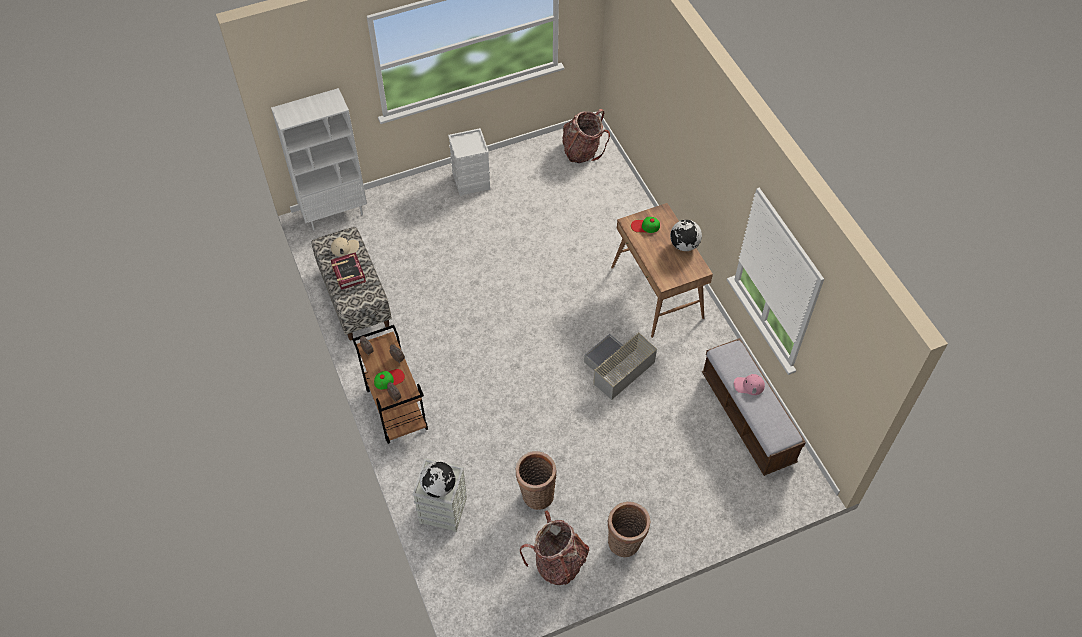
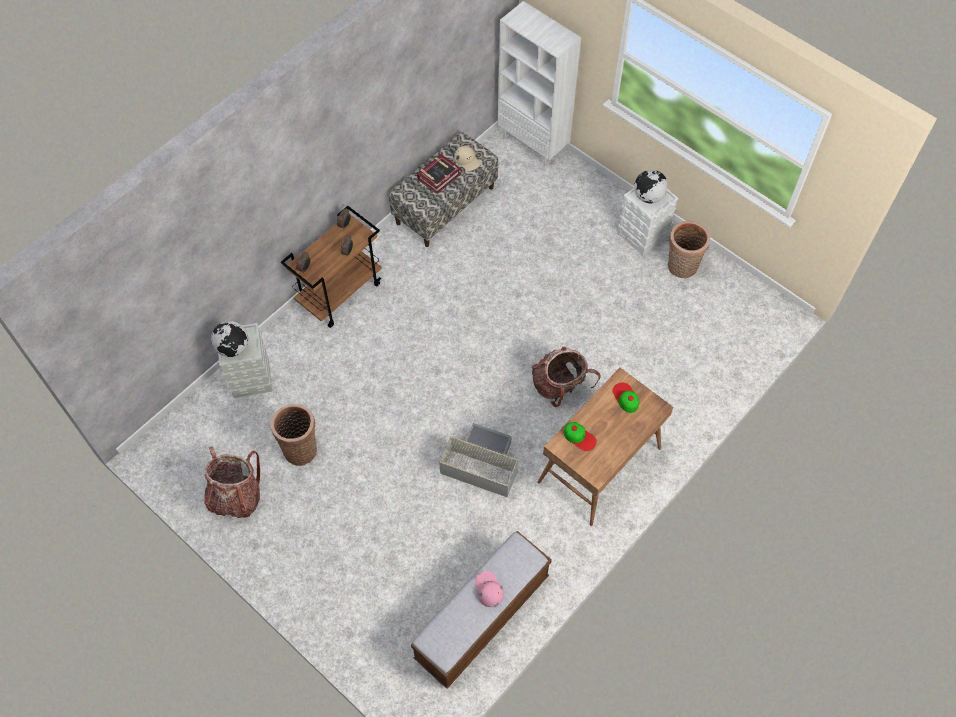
camera: 65 degrees right, 5 degrees up
(389, 379) = (322, 255): cap -> cap (579, 437)
(582, 151) = (750, 318): backpack -> backpack (560, 386)
(625, 544) = (279, 550): basket -> basket (681, 268)
(684, 245) = (621, 446): globe -> globe (648, 197)

